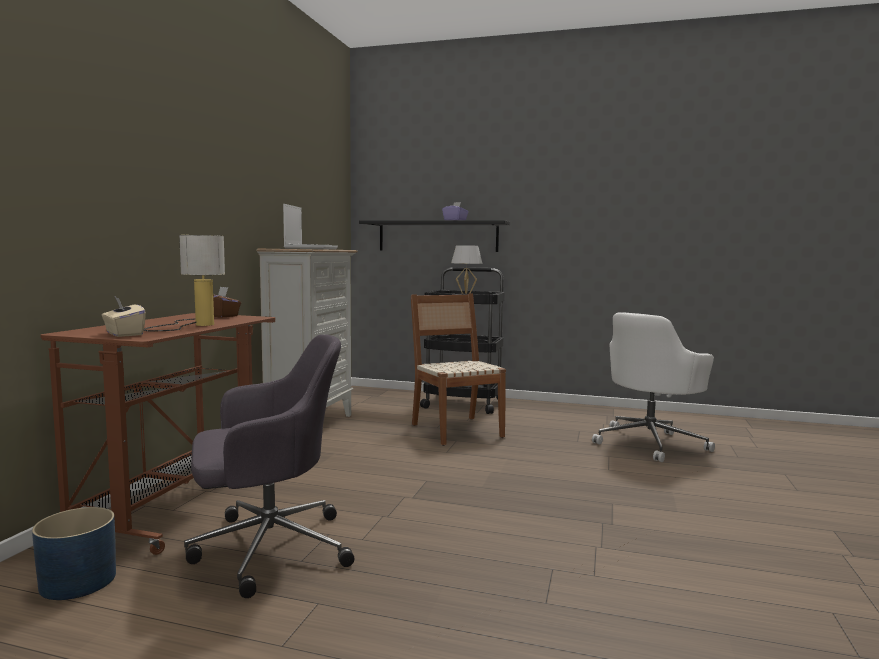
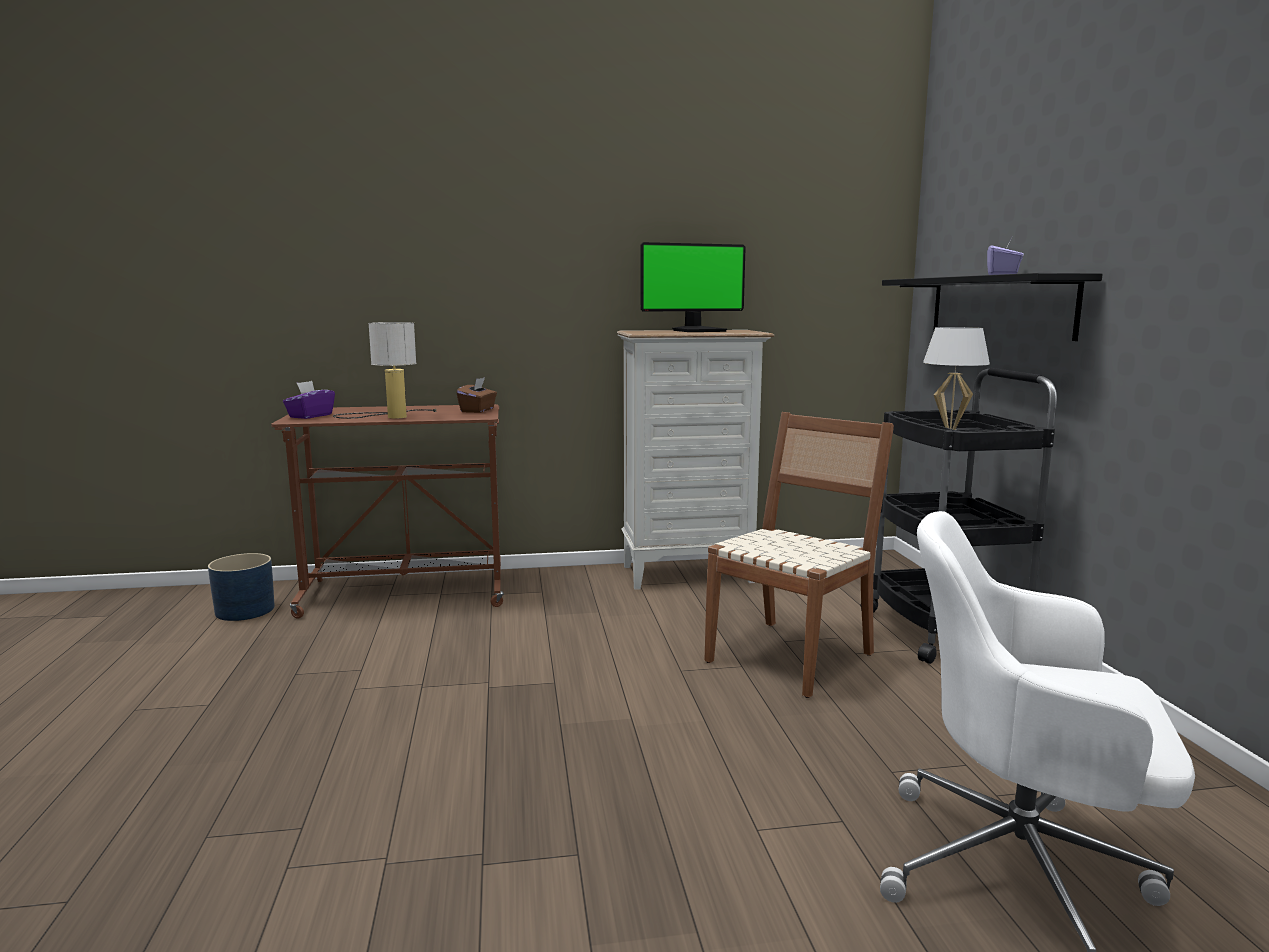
camera: 65 degrees right, 5 degrees up
(124, 334) = (310, 416): beige tissue box -> purple tissue box
(267, 548) = (318, 653): grey office chair -> none
(310, 248) = (698, 331): laptop -> monitor

